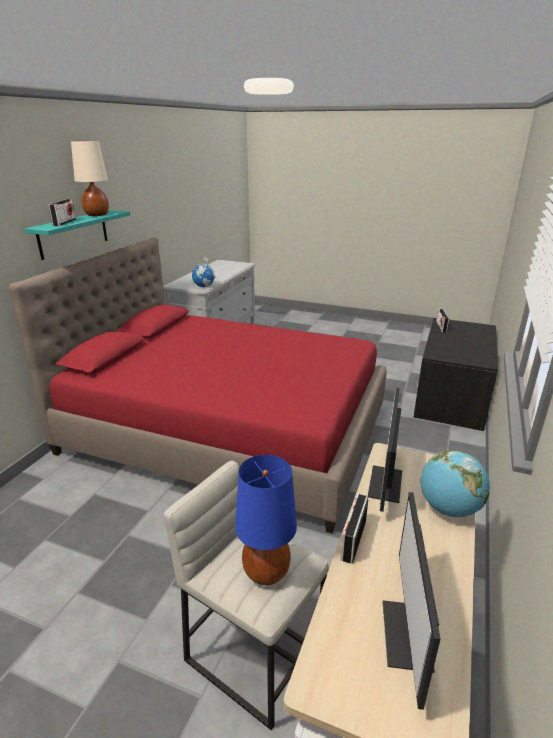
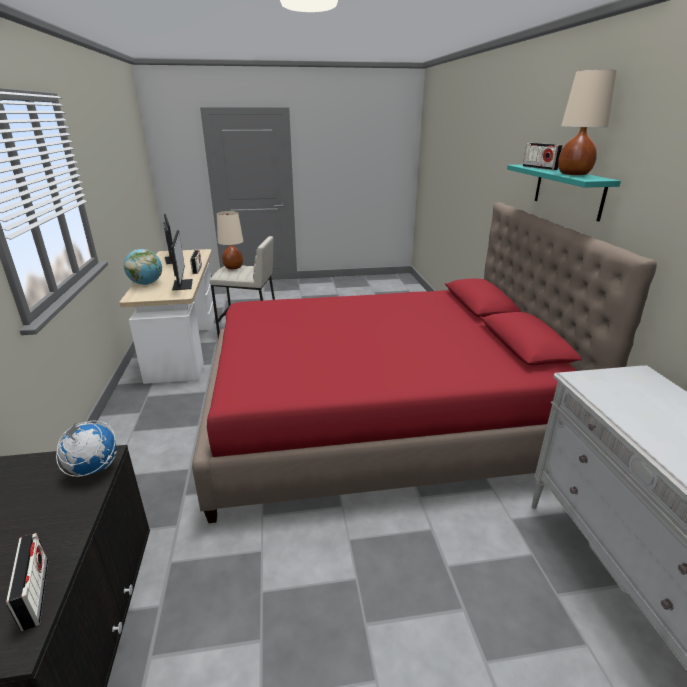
camera: 150 degrees right, 0 degrees up
(204, 286) = (592, 386): globe -> globe (93, 469)
(265, 572) = (233, 267): blue table lamp -> beige table lamp

